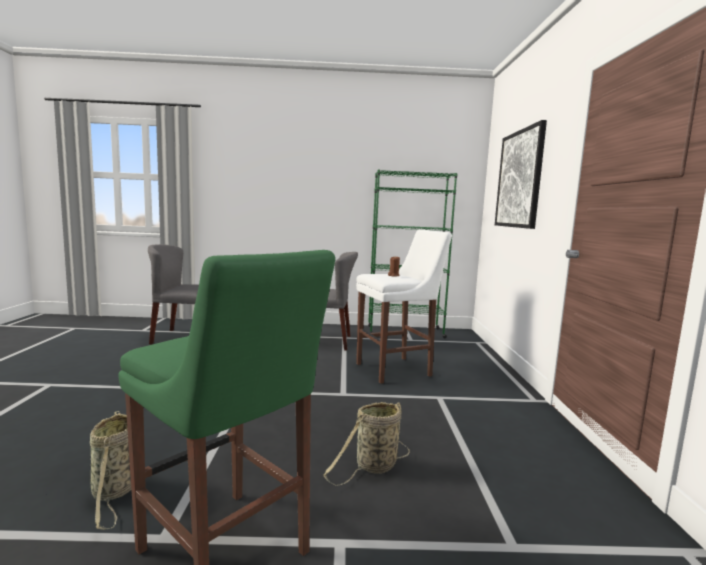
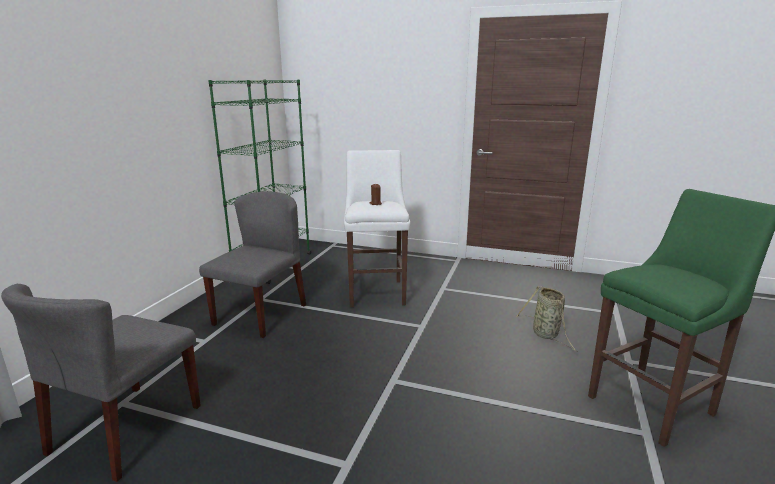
camera: 70 degrees left, 10 degrees up
(114, 492) = (597, 468): basket -> none
(519, 179) = (372, 89): picture -> none

